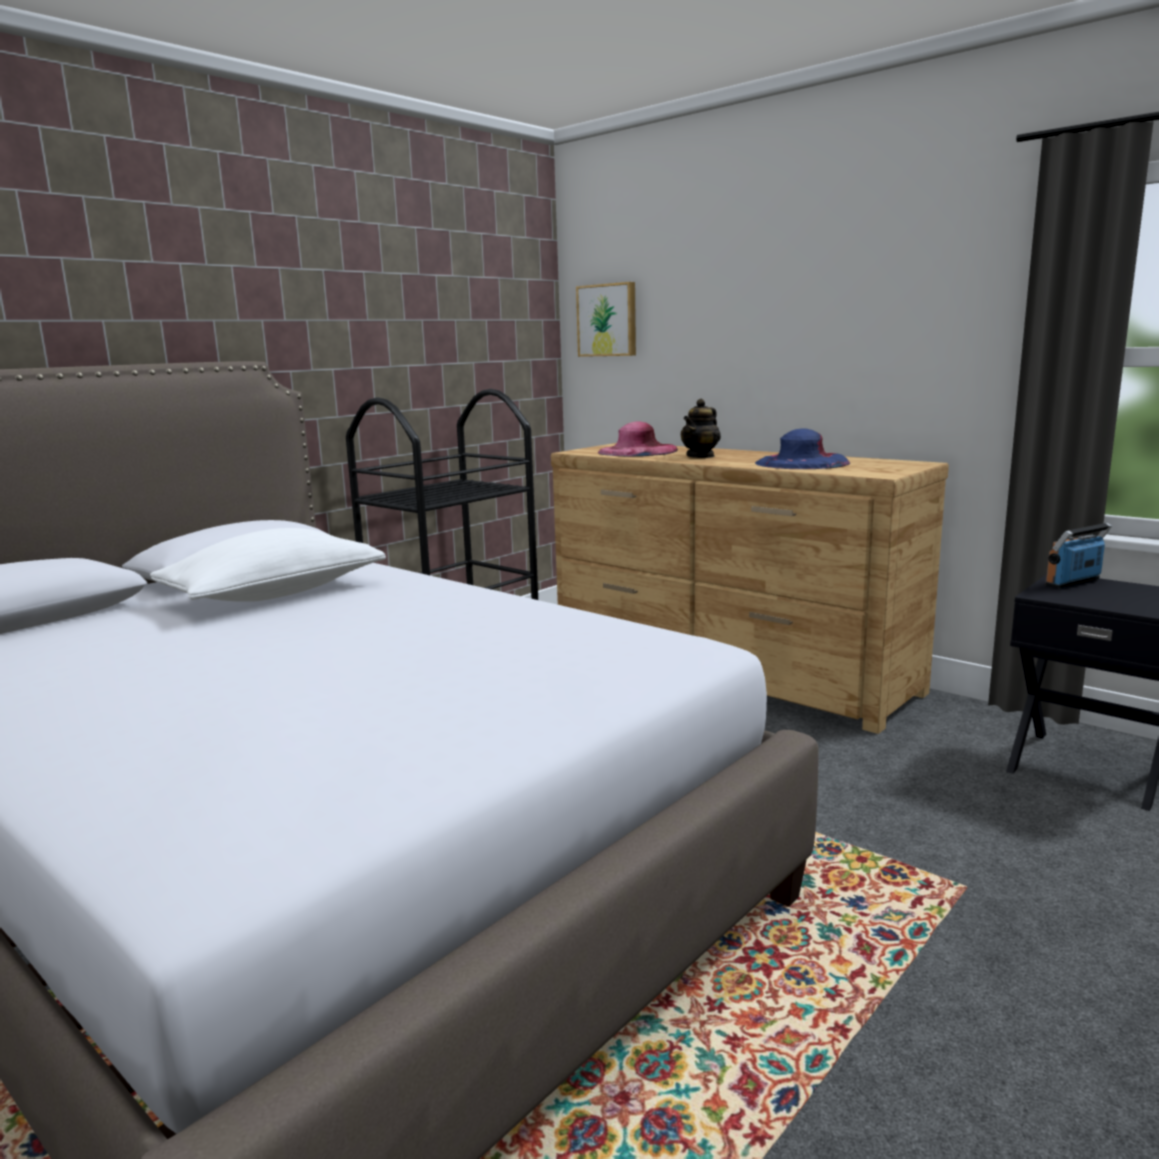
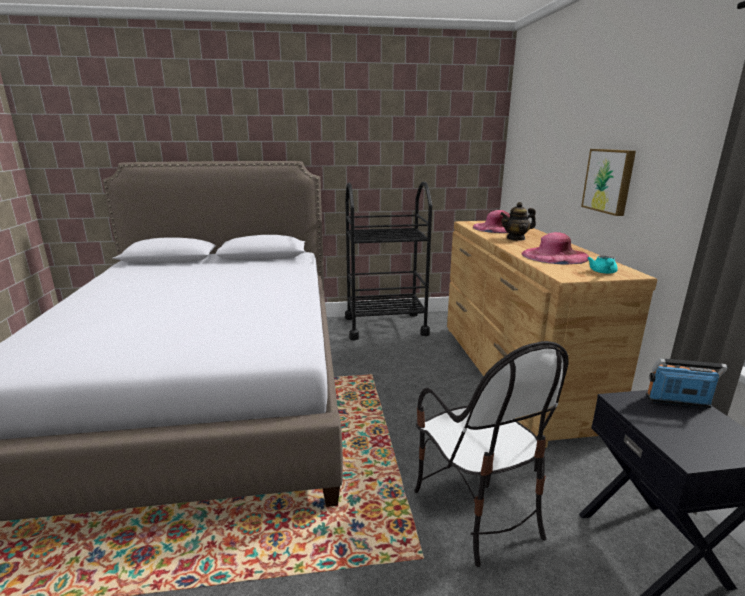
camera: 40 degrees right, 5 degrees up
(275, 594) = (244, 270): white pillow -> none
(608, 320) = (522, 143): picture -> picture (609, 181)
(801, 462) = (554, 255): blue hat -> pink hat
(895, 466) = (603, 272): none -> turquoise teapot
(931, 817) = (477, 510): none -> chair

